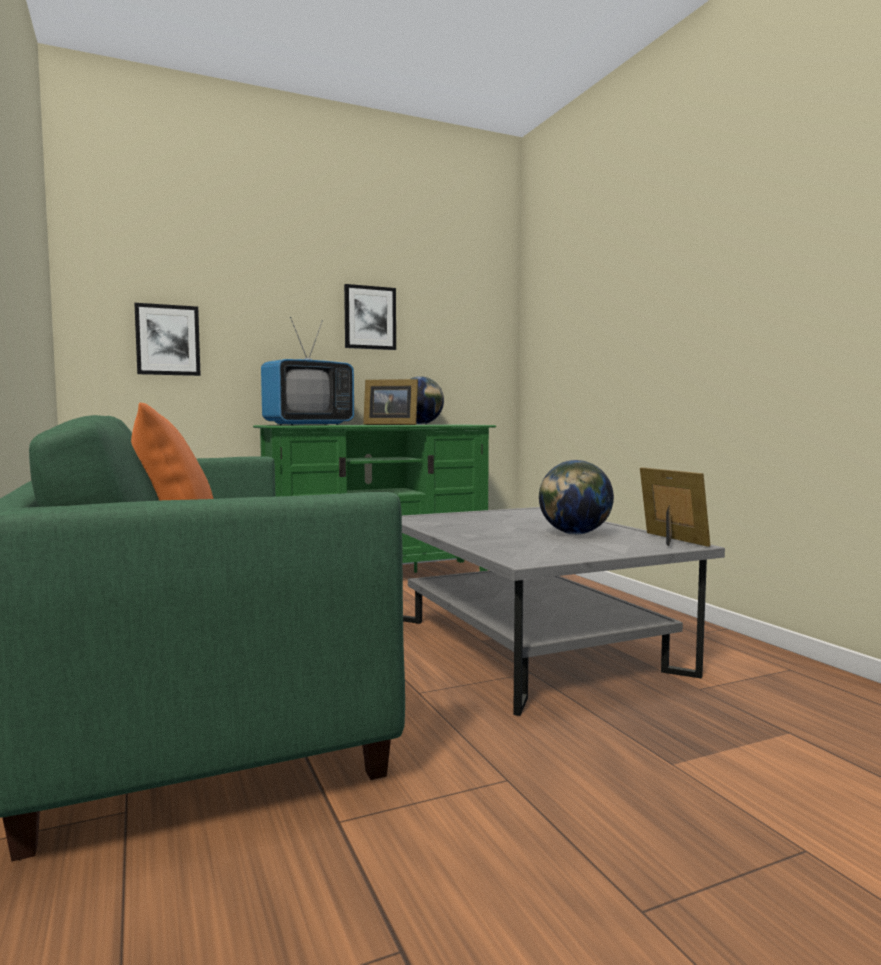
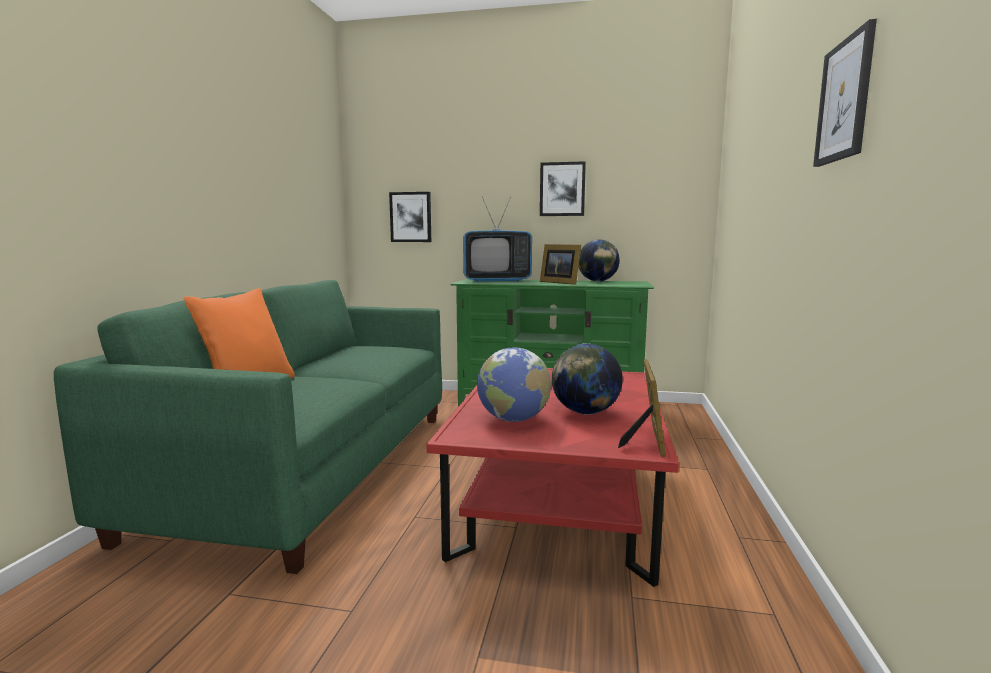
camera: 35 degrees right, 5 degrees up
(528, 644) = (557, 499): grey coffee table -> red coffee table
(533, 545) = (513, 419): none -> globe
(763, 245) = (844, 100): none -> picture

